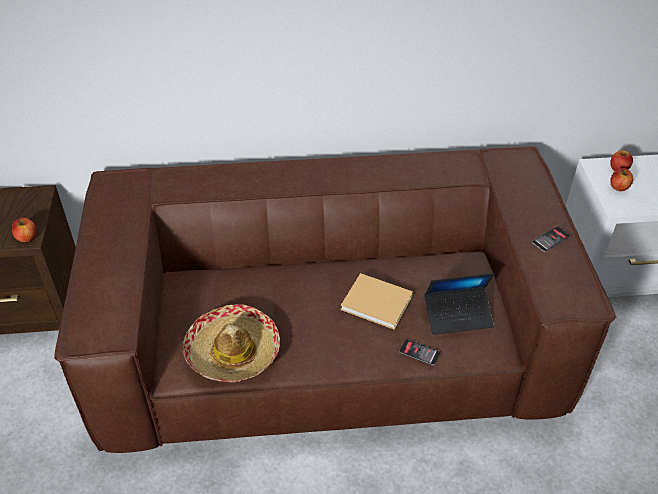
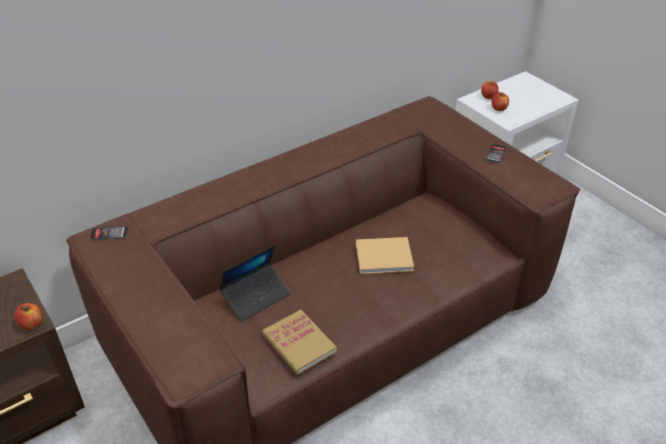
camera: 30 degrees left, 5 degrees down
(233, 352) = (299, 343): hat -> book
(419, 352) = (445, 280): phone -> phone (109, 233)
(458, 315) = (451, 242): laptop -> laptop (256, 296)

